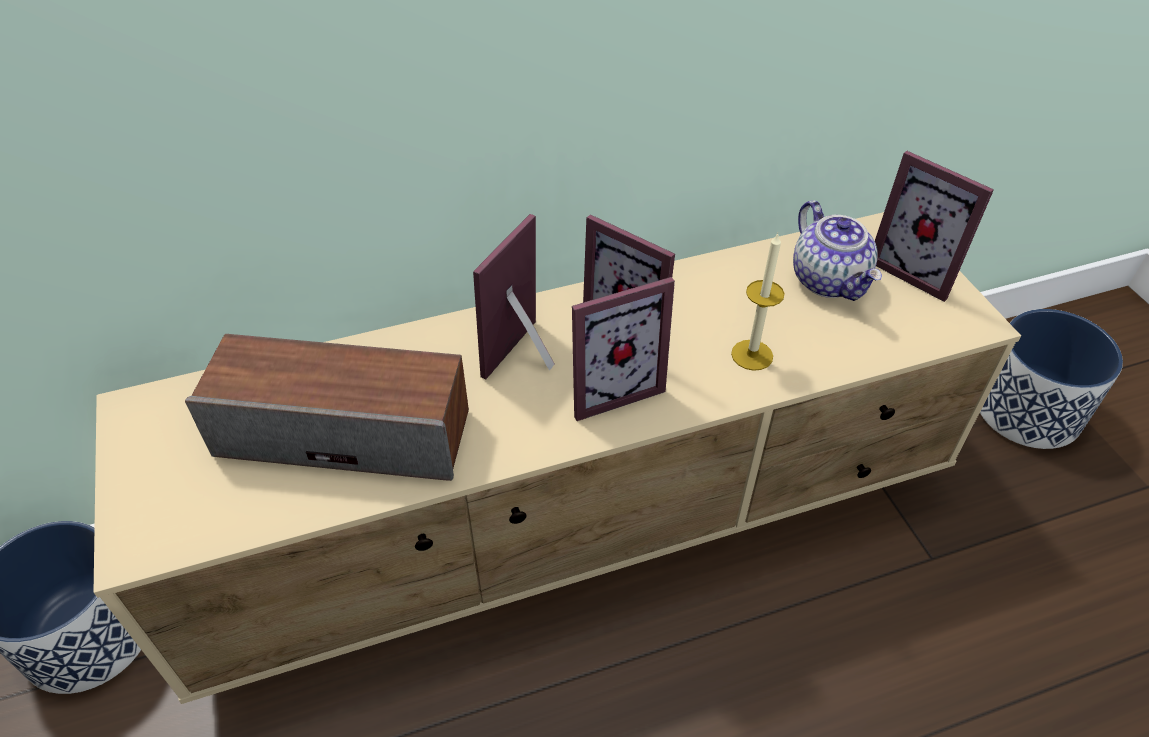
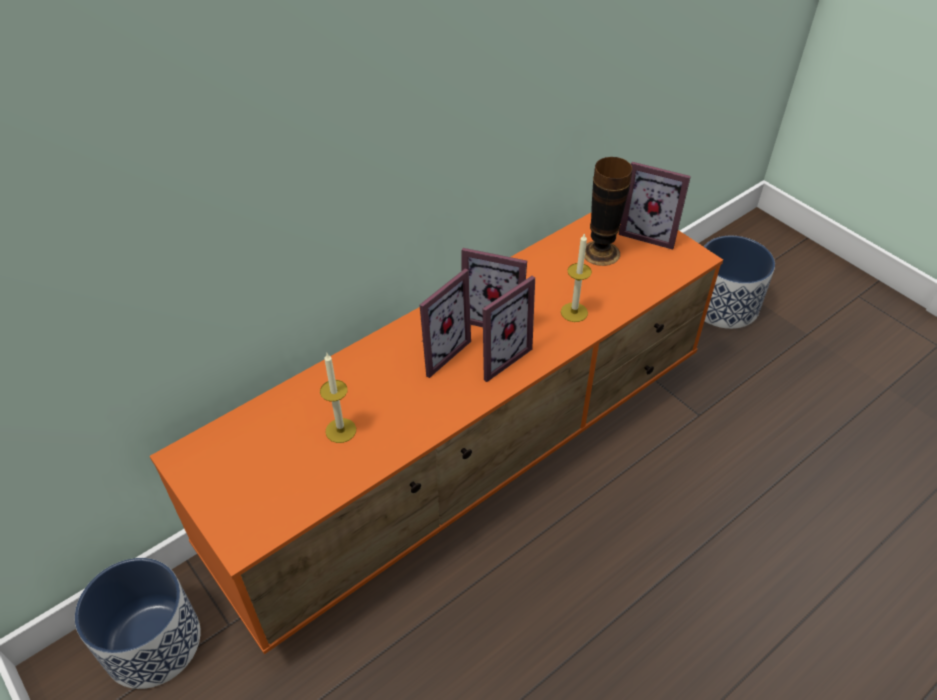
camera: 20 degrees left, 0 degrees up
(344, 431) = (341, 430): speaker -> candle
(529, 357) = (436, 350): picture frame -> picture frame turned 150 degrees counterclockwise
(578, 526) = (470, 462): beige tv stand -> orange tv stand
(830, 281) = (600, 252): teapot -> vase

